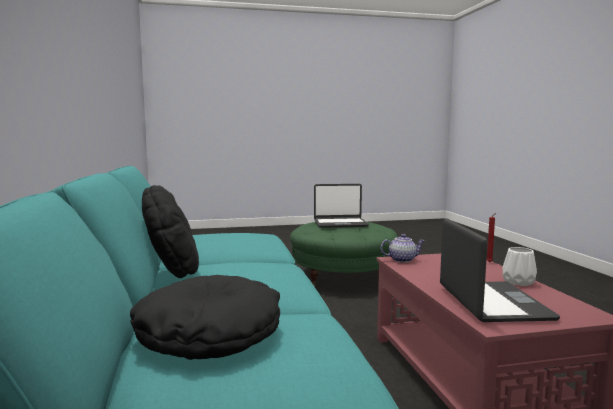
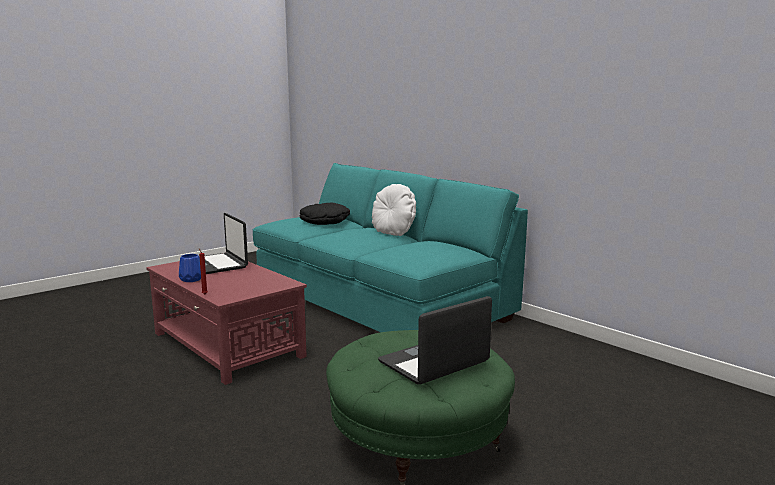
camera: 150 degrees right, 5 degrees up
(172, 273) = (393, 234): black pillow -> white pillow
(402, 260) = (282, 284): teapot -> none
(519, 282) = (190, 279): white vase -> blue vase

